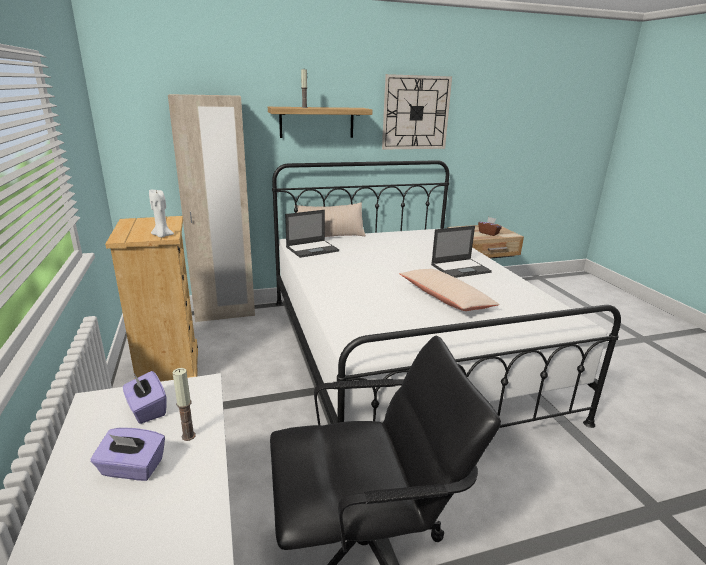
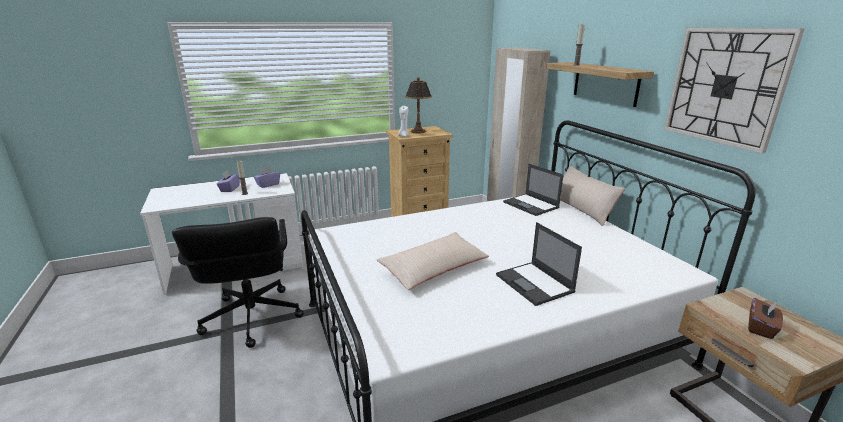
camera: 85 degrees right, 0 degrees up
(144, 228) = (418, 131): none -> table lamp

